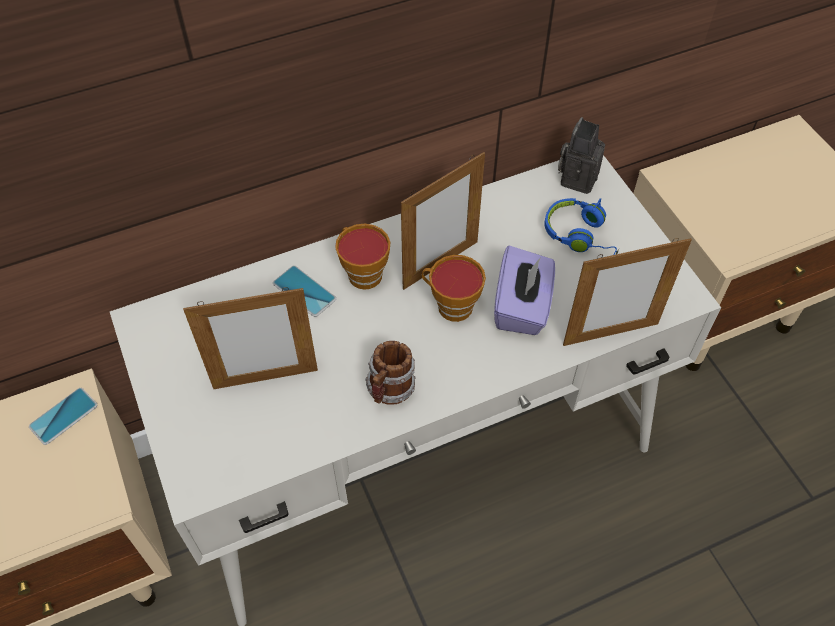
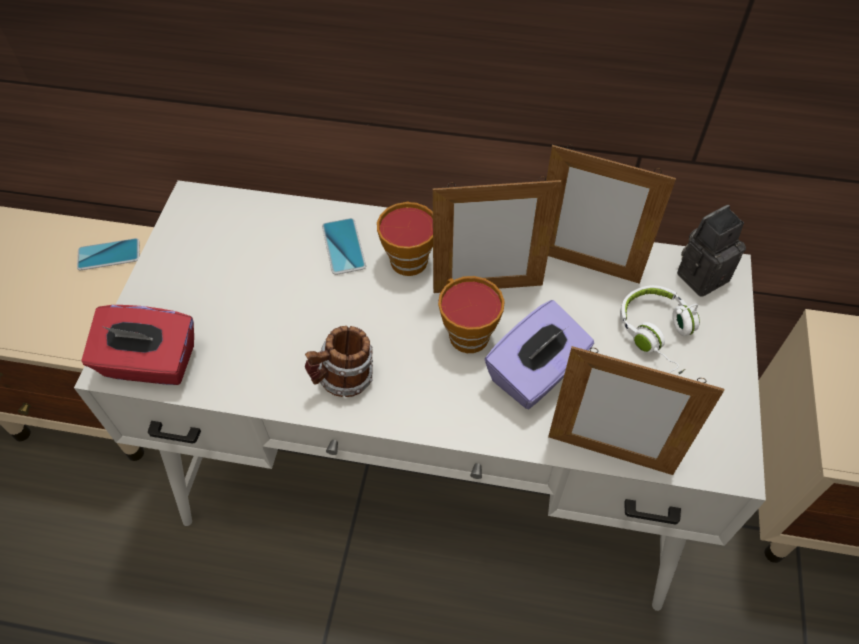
camera: 35 degrees right, 0 degrees up
(224, 468) = (150, 363): none -> red tissue box
(265, 379) = (247, 306): picture frame -> picture frame (586, 266)
(581, 237) = (658, 337): blue headphones -> white headphones

